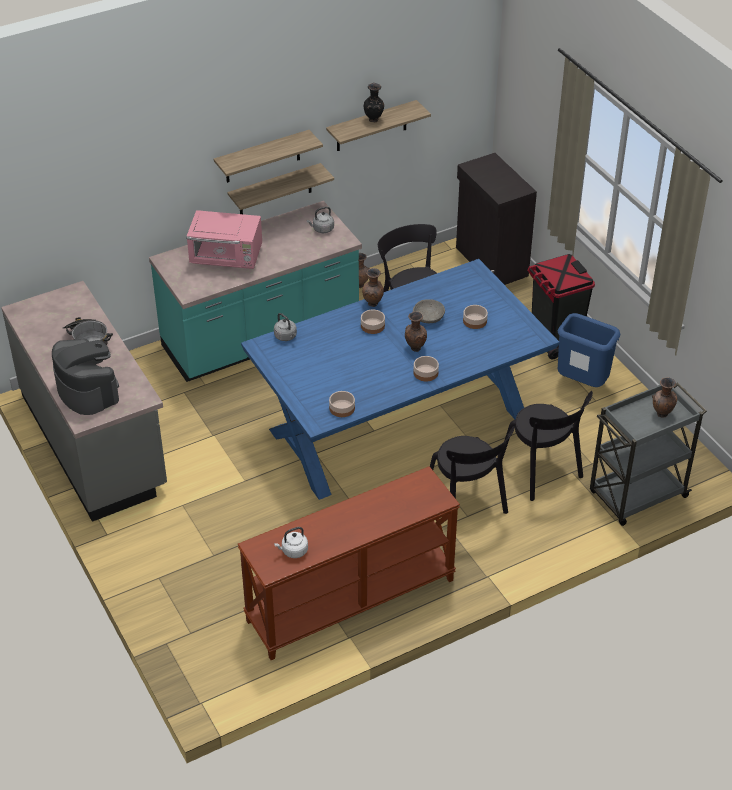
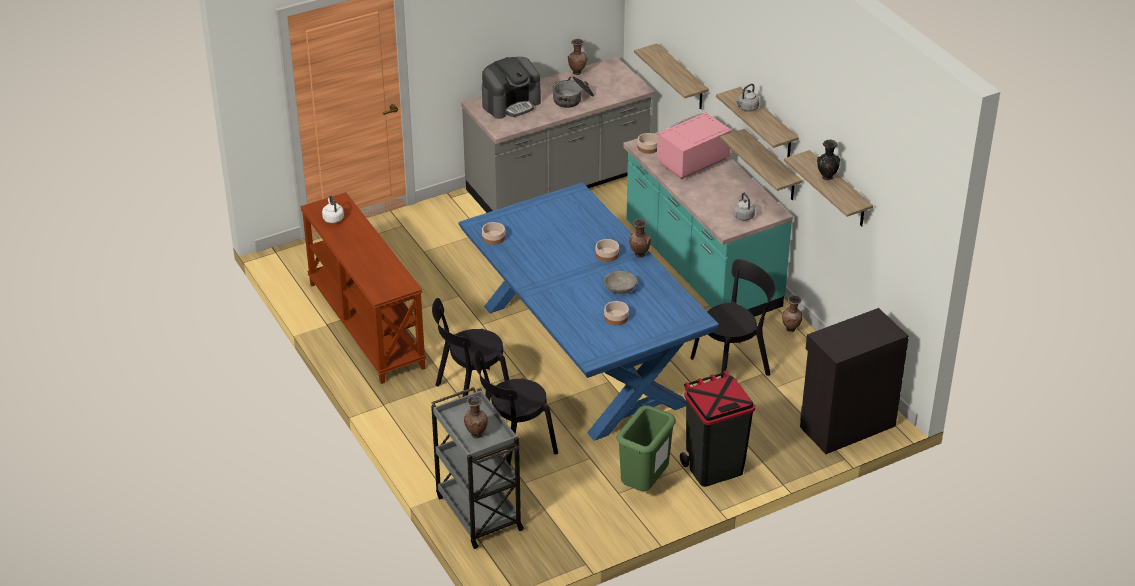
camera: 90 degrees right, 5 degrees down
(113, 233) = (682, 78): none -> shelf
(227, 258) = (692, 162): pink microwave -> pink microwave turned 45 degrees clockwise
(286, 337) = (590, 206): grey kettle -> grey kettle (747, 108)
(415, 348) = (575, 279): brown vase -> brown vase (577, 72)
(425, 372) = (540, 285): bowl -> bowl (648, 147)
(582, 384) = (644, 485): blue trash can -> green trash can

